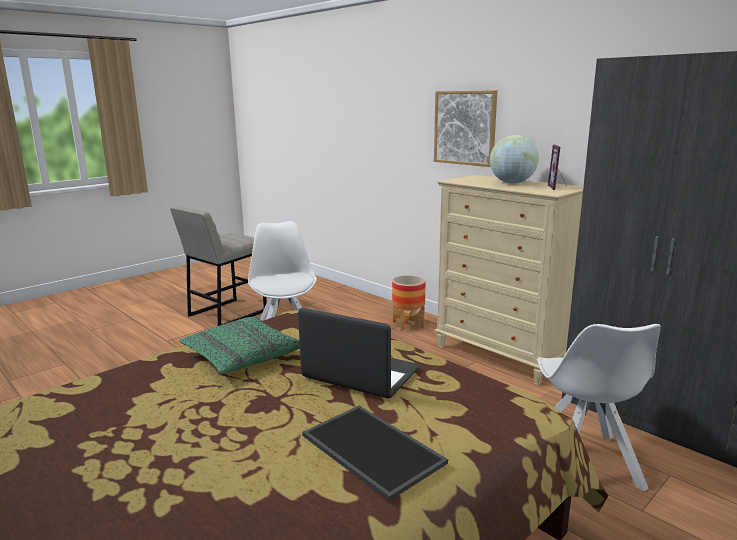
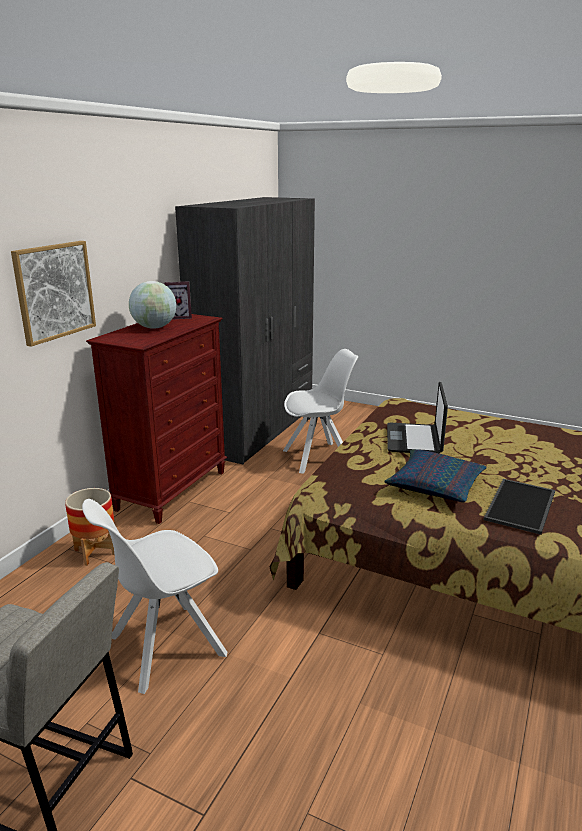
camera: 110 degrees left, 5 degrees up
(242, 356) = (435, 486): green pillow -> blue pillow
(369, 449) = (483, 426): tray -> tray (521, 506)
(501, 356) = (172, 490): beige dresser -> red dresser

